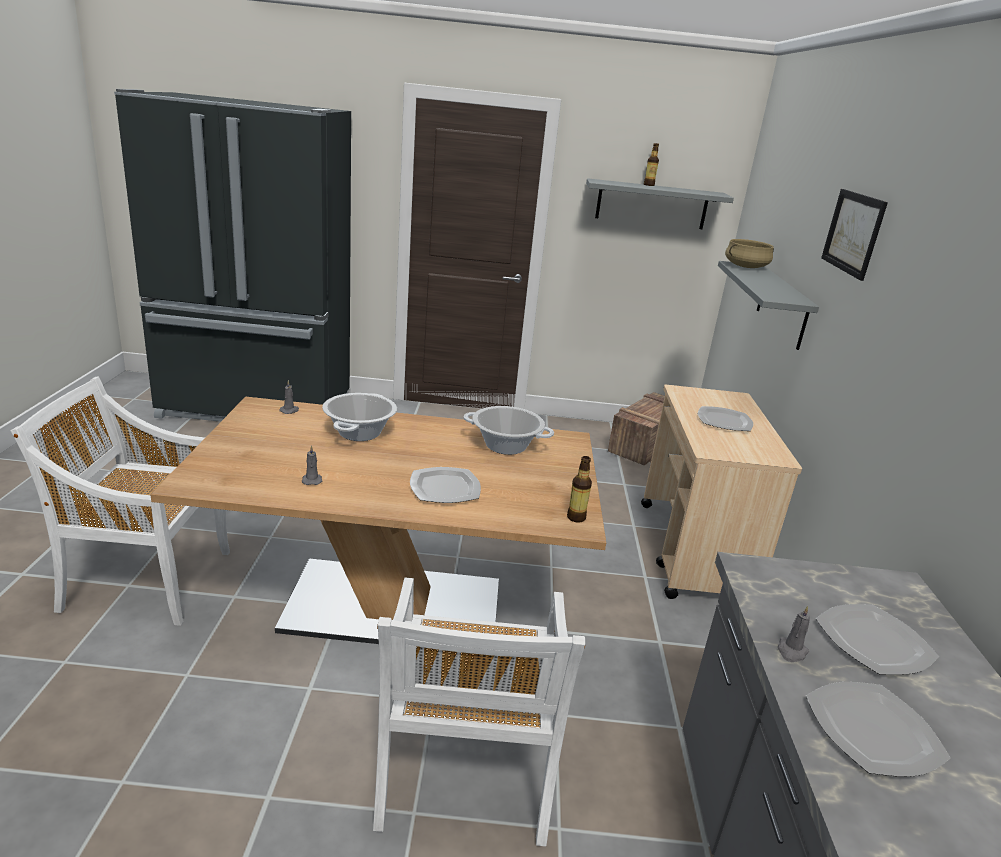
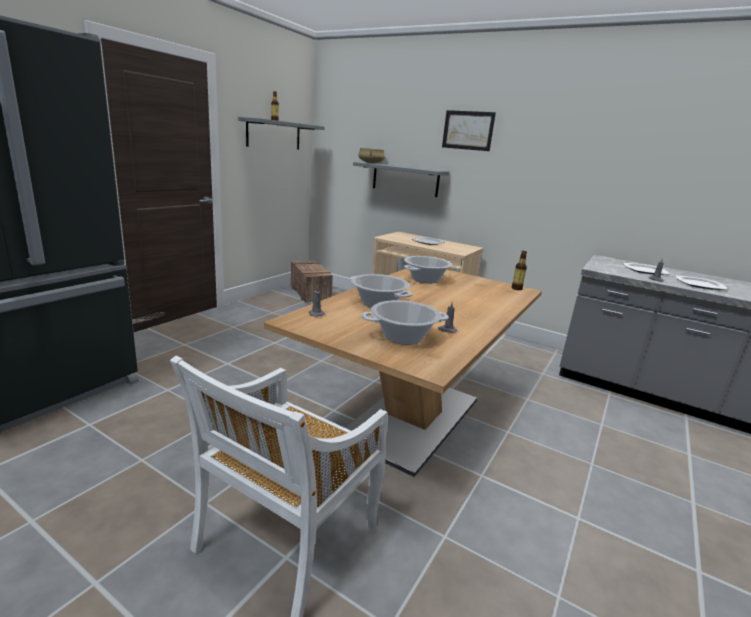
camera: 60 degrees left, 5 degrees down
(264, 459) = (403, 337): none -> cooking pot
(444, 488) = (474, 303): plate -> none
(465, 772) = (564, 438): white chair -> none

